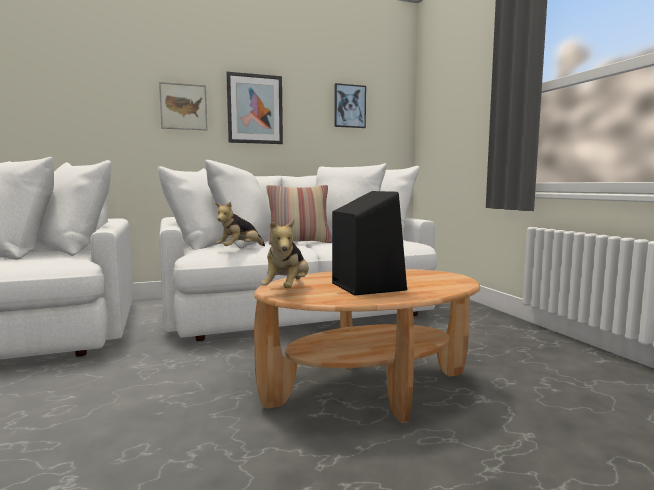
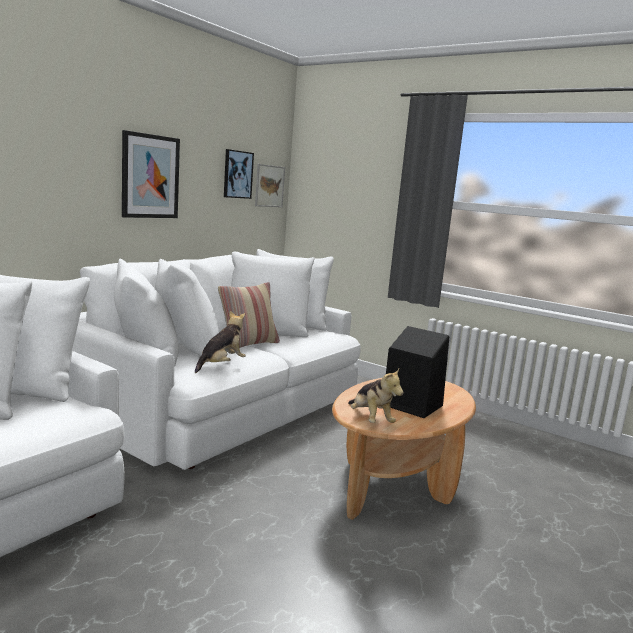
camera: 35 degrees left, 5 degrees up
(183, 106) = (73, 172): picture -> picture (269, 186)
(240, 249) = (221, 365): plush toy -> plush toy turned 150 degrees counterclockwise

